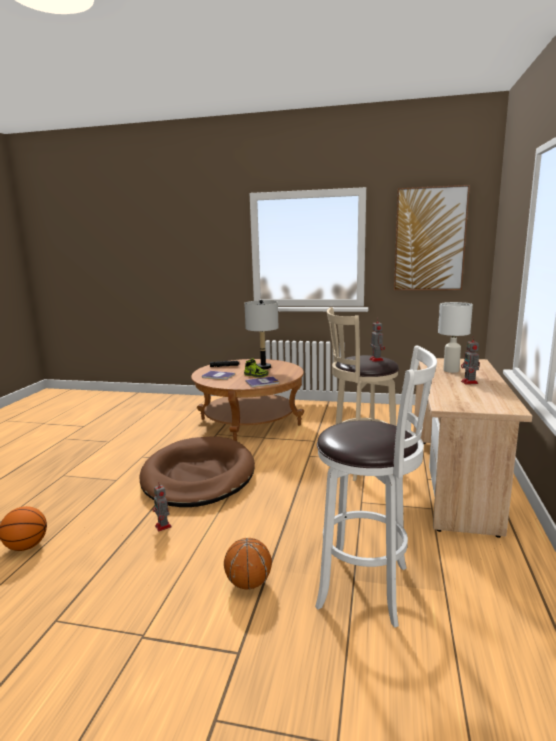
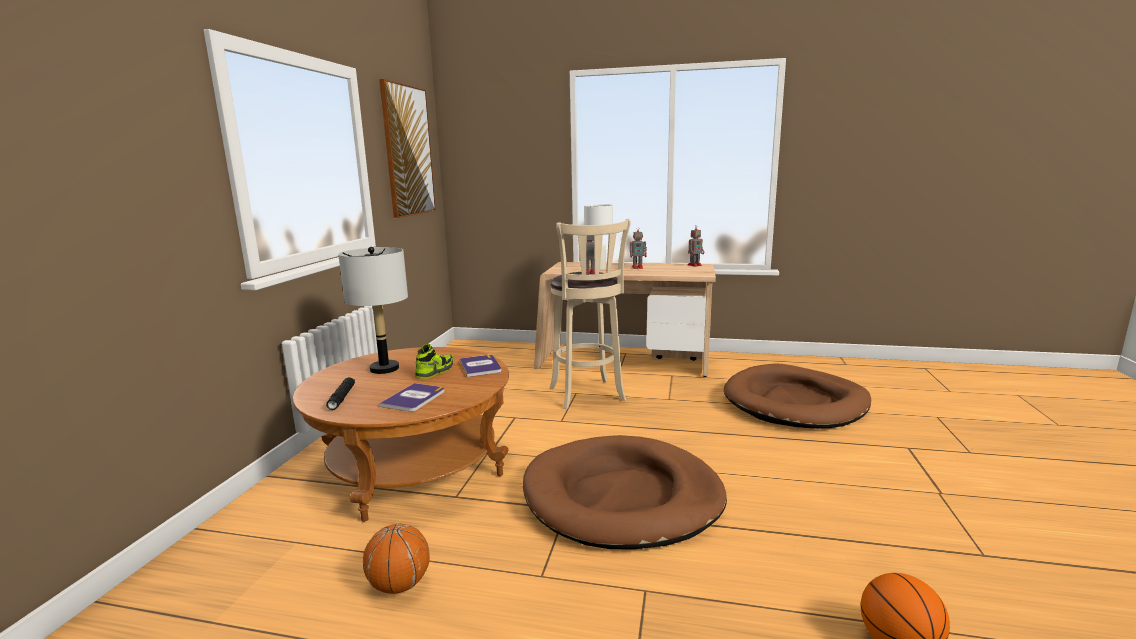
camera: 90 degrees left, 0 degrees up
(163, 527) = (767, 509): toy robot -> toy robot (695, 265)
(249, 583) = (828, 447): basketball -> basketball (400, 585)
(369, 588) = (795, 402): white stool -> brown dog bed

